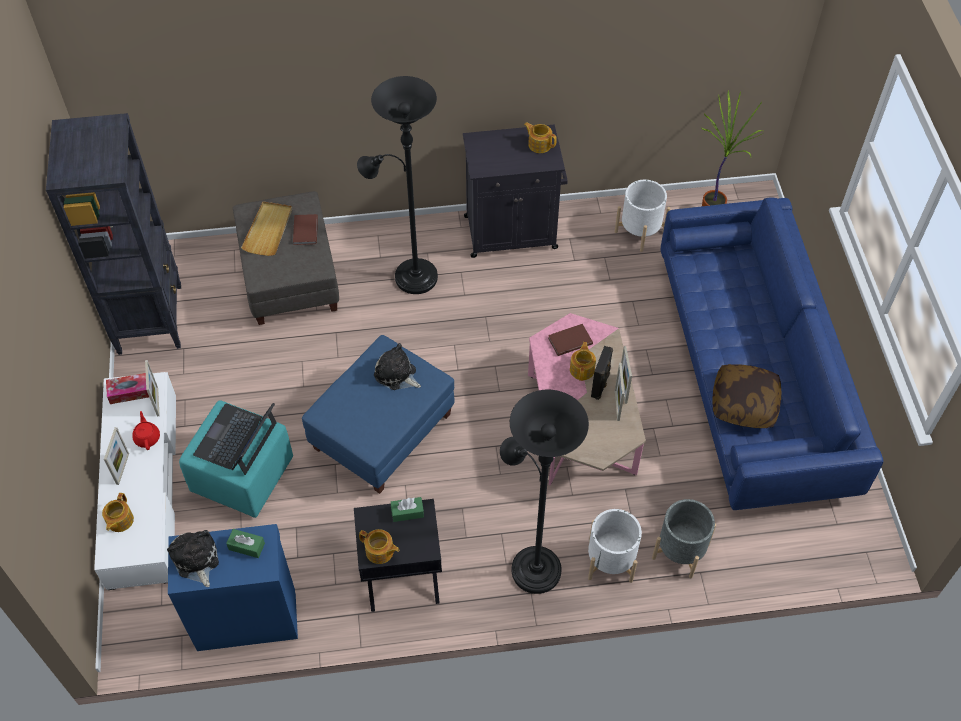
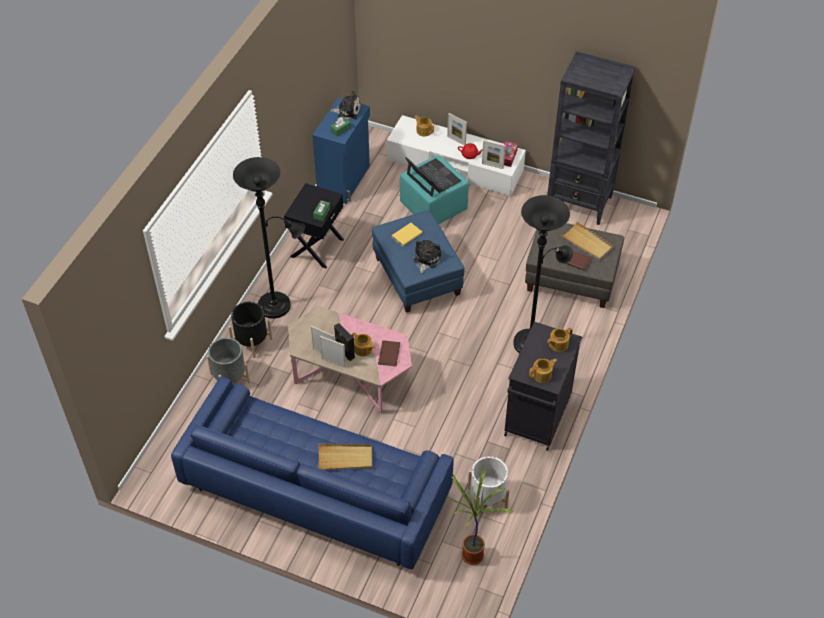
camera: 120 degrees right, 5 degrees down
(367, 416) = (406, 235): none -> yellow book
(380, 551) = (308, 194): teapot -> teapot (558, 344)
(397, 375) = (426, 259): plush toy -> plush toy turned 45 degrees counterclockwise
(610, 561) = (252, 342): white planter -> black planter
(729, 319) = (345, 458): none -> beige tray
(744, 403) = (277, 427): pillow -> none

